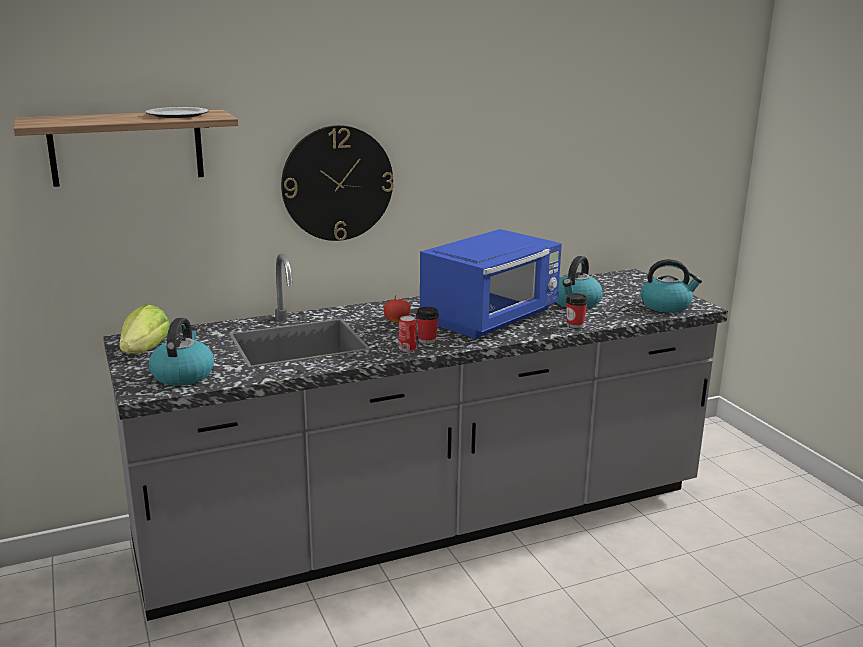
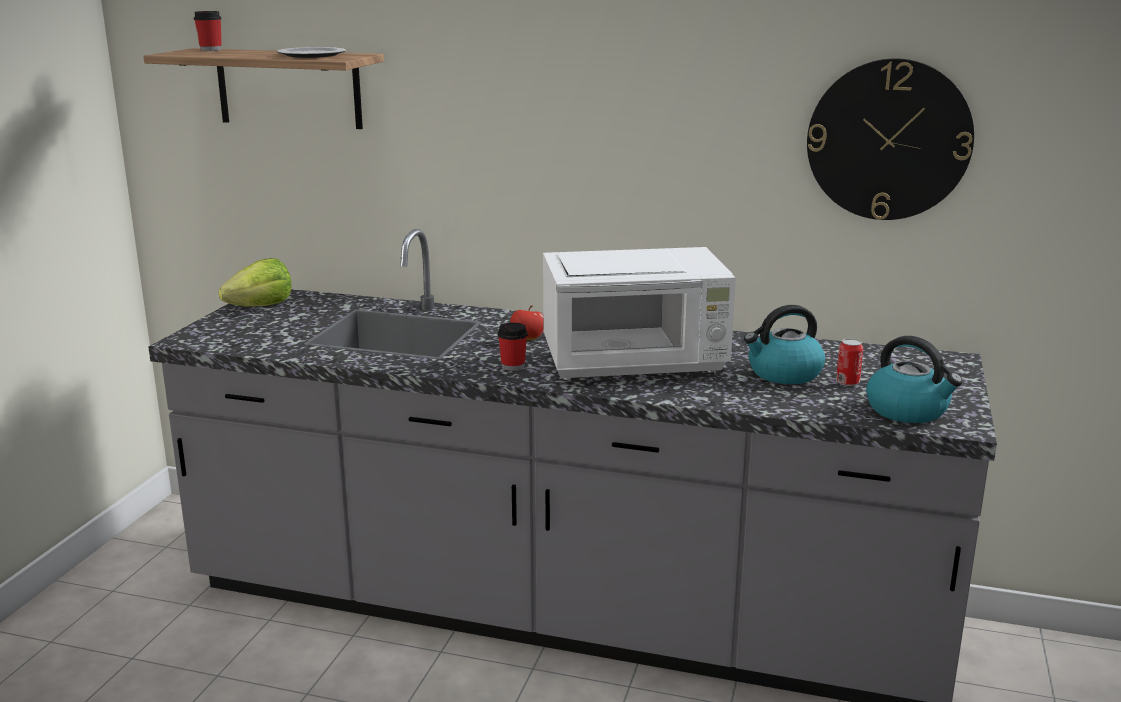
camera: 40 degrees right, 0 degrees up
(183, 375) = (242, 335): kettle -> none
(337, 183) = (512, 156): wall clock -> wall clock (888, 140)
(407, 349) = (473, 369): can -> can (847, 382)
(492, 318) = (636, 363): blue microwave -> white microwave
(575, 325) = (719, 398): cup -> cup (211, 50)

